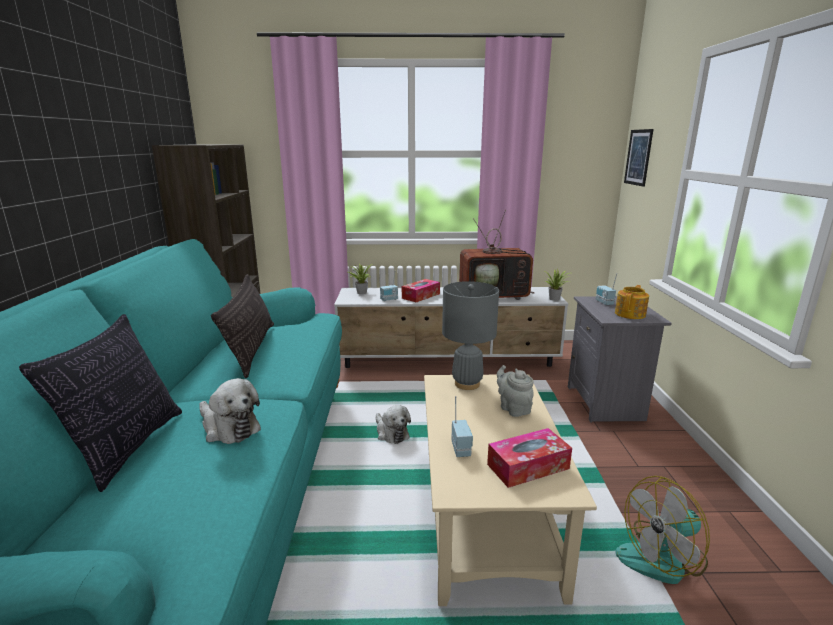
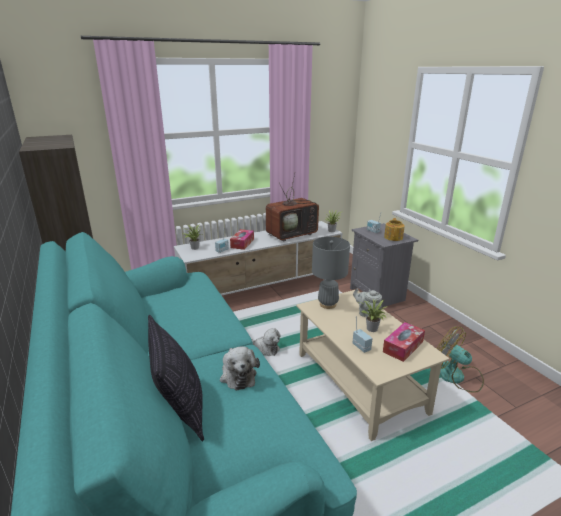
camera: 25 degrees left, 5 degrees up
(229, 427) = (238, 375): plush toy -> plush toy turned 60 degrees clockwise
(252, 348) = (179, 314): pillow -> none
(501, 430) = (372, 329): none -> potted plant
(638, 157) = (370, 128): picture -> none
(662, 559) = (456, 376): fan -> fan turned 90 degrees clockwise

